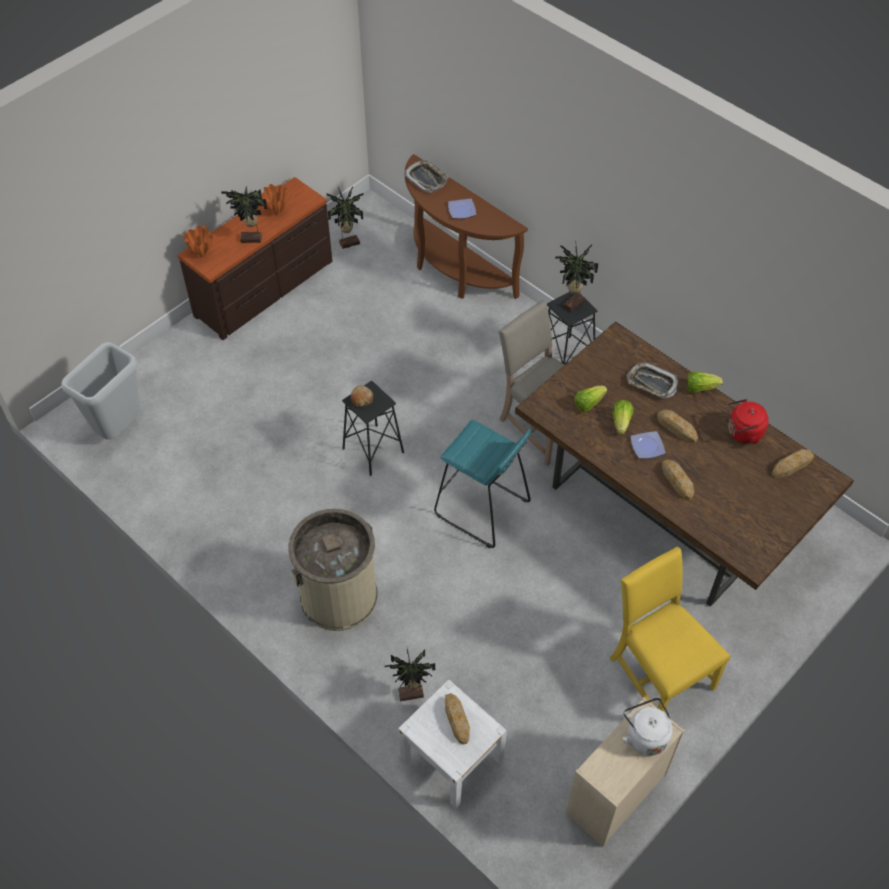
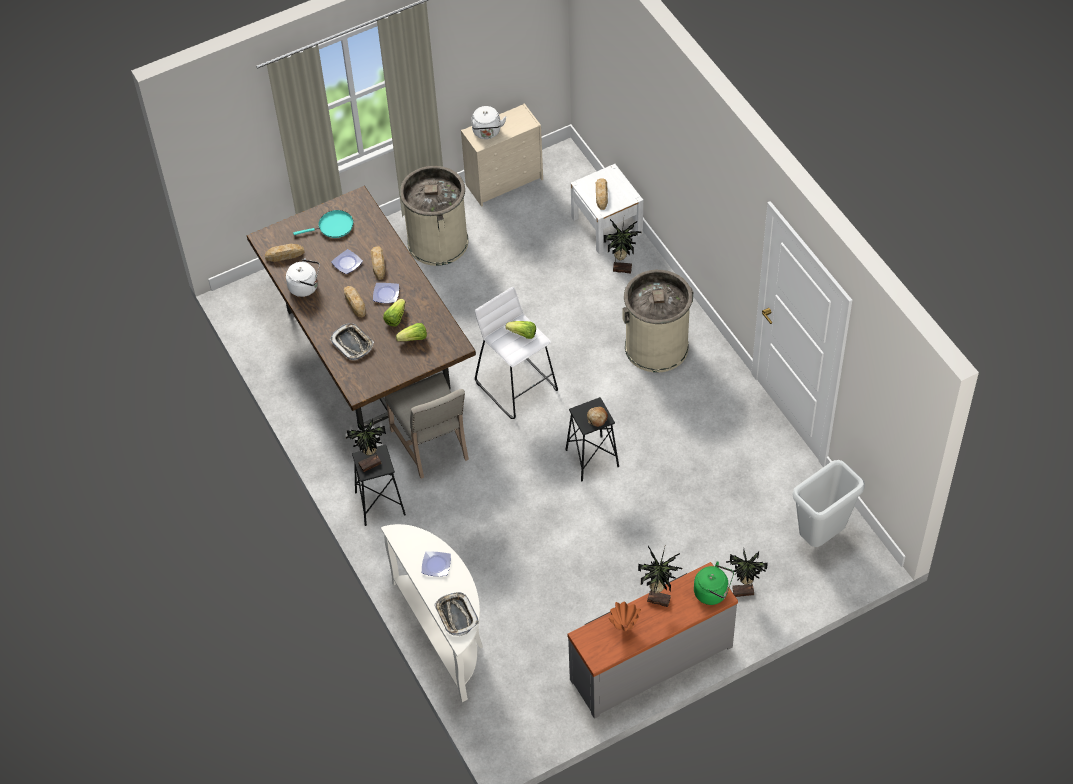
camera: 160 degrees left, 0 degrees up
(201, 255) = (713, 593): orange vase -> green kettle
(265, 289) = (650, 661): brown dresser -> grey dresser
(348, 242) = (544, 700): potted plant -> potted plant (744, 593)
(454, 271) = (445, 632): brown console table -> white console table
(482, 509) = (517, 385): turquoise stool -> white stool
(657, 672) = (437, 242): yellow chair -> beige trash can
(700, 387) = (315, 330): lettuce -> lettuce (522, 334)
(714, 474) = (347, 262): none -> plate
(742, 433) = (305, 287): red kettle -> white kettle
(759, 516) = (333, 227): none -> turquoise frying pan

